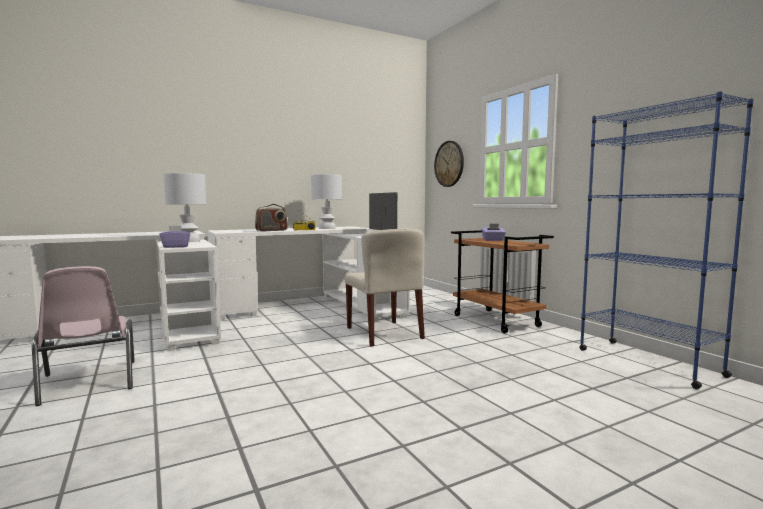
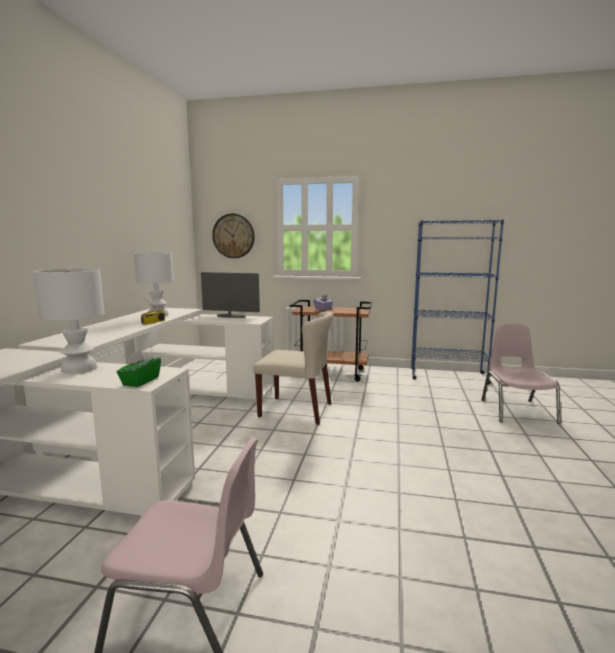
camera: 50 degrees left, 5 degrees up
(176, 246) = (140, 381): purple tissue box -> green tissue box
(271, 230) = (123, 330): radio -> none
(639, 423) = (517, 411): none -> pink chair

